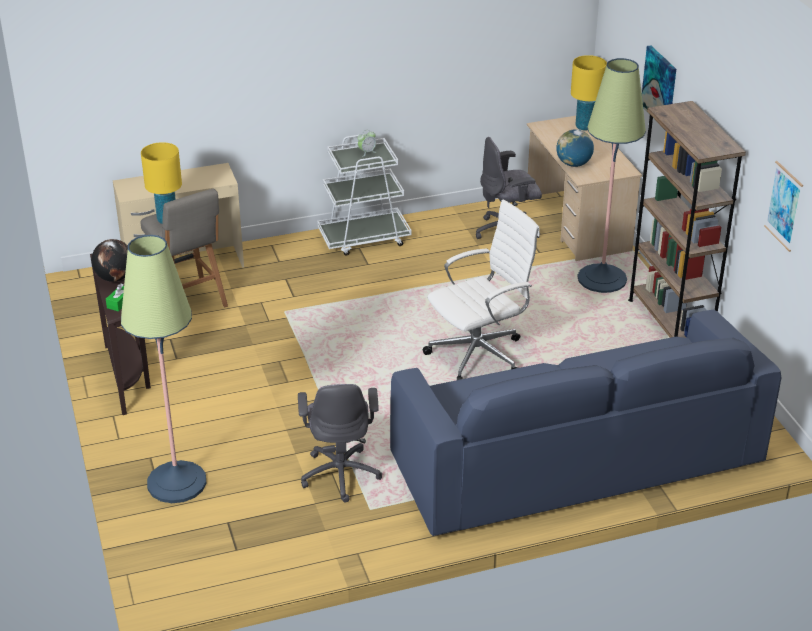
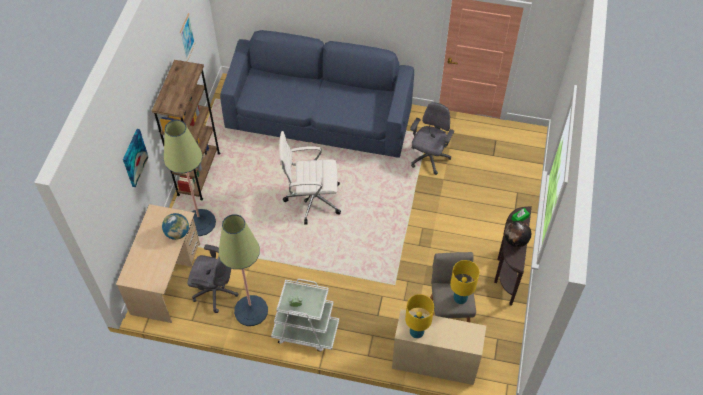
camera: 150 degrees left, 20 degrees up
(177, 483) = (508, 187): floor lamp -> floor lamp (251, 311)
(584, 127) = (132, 269): yellow table lamp -> yellow table lamp (416, 332)

